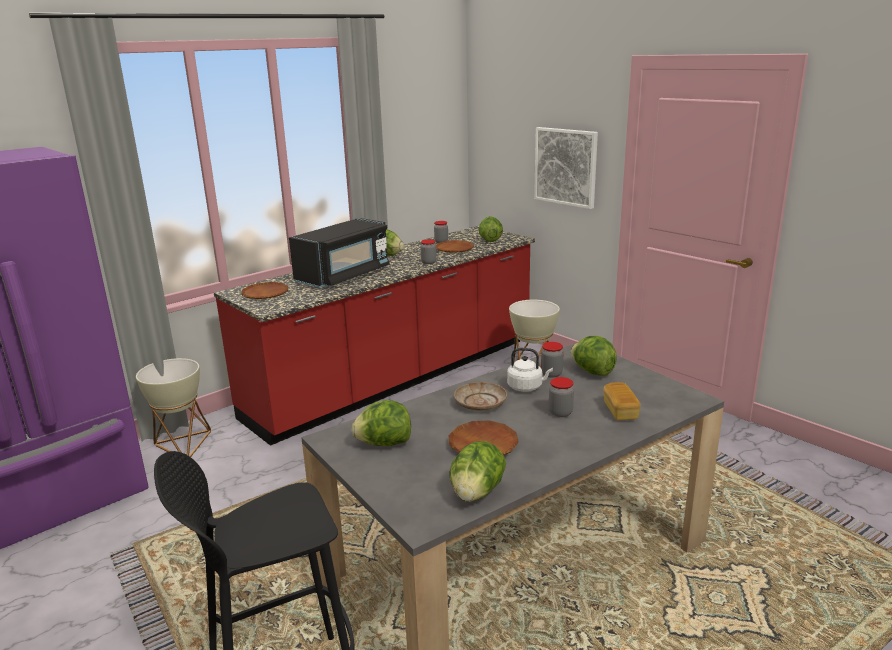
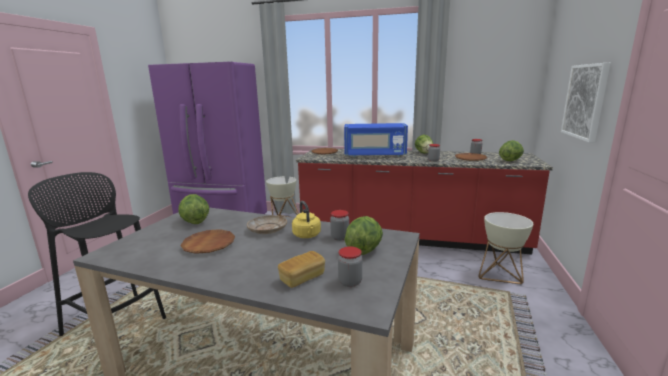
camera: 55 degrees right, 5 degrees down
(344, 276) = (374, 155): black microwave -> blue microwave
(476, 493) = (141, 259): lettuce -> none
(526, 387) = (307, 235): white kettle -> yellow kettle
(560, 413) = (277, 256): jar -> jar (350, 282)

